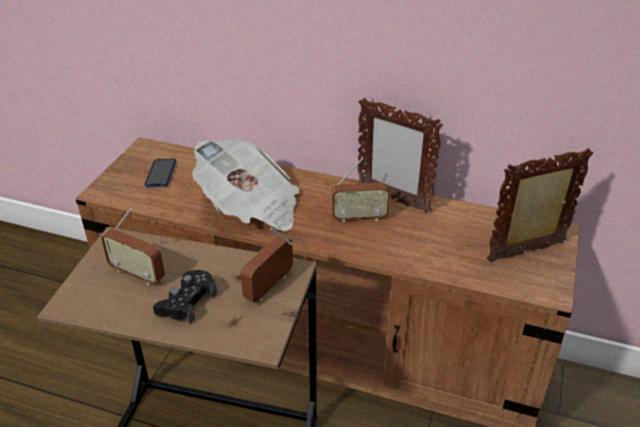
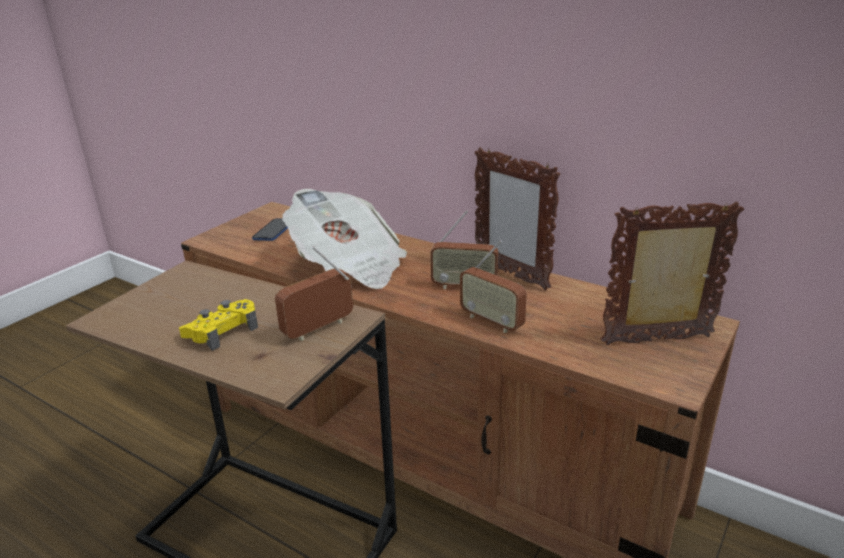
camera: 15 degrees right, 10 degrees down
(137, 274) = (188, 301): radio -> radio (492, 321)
(187, 302) = (222, 331): black game controller -> yellow game controller

